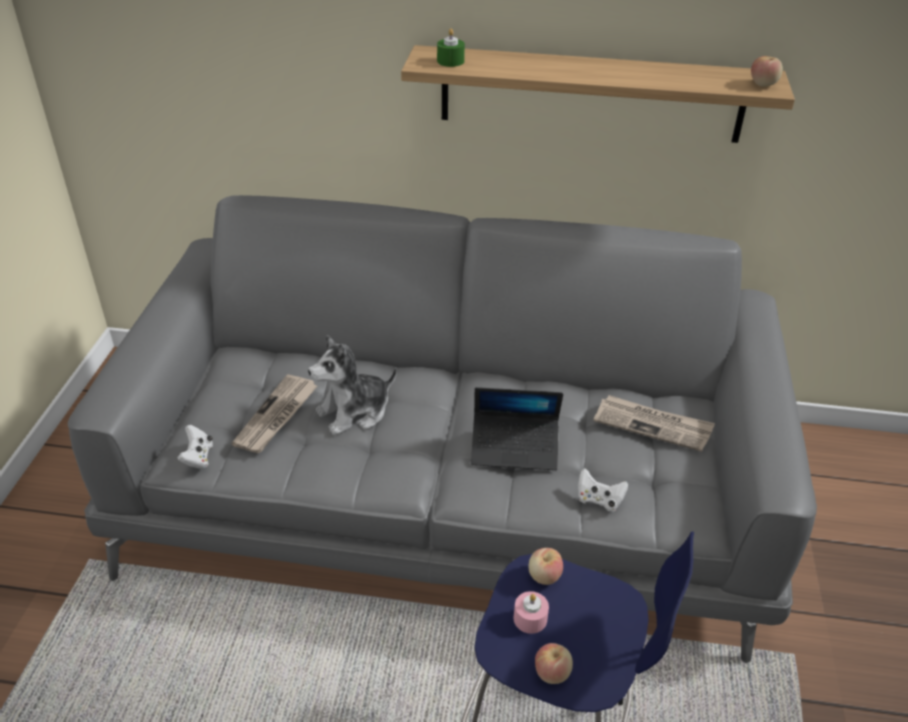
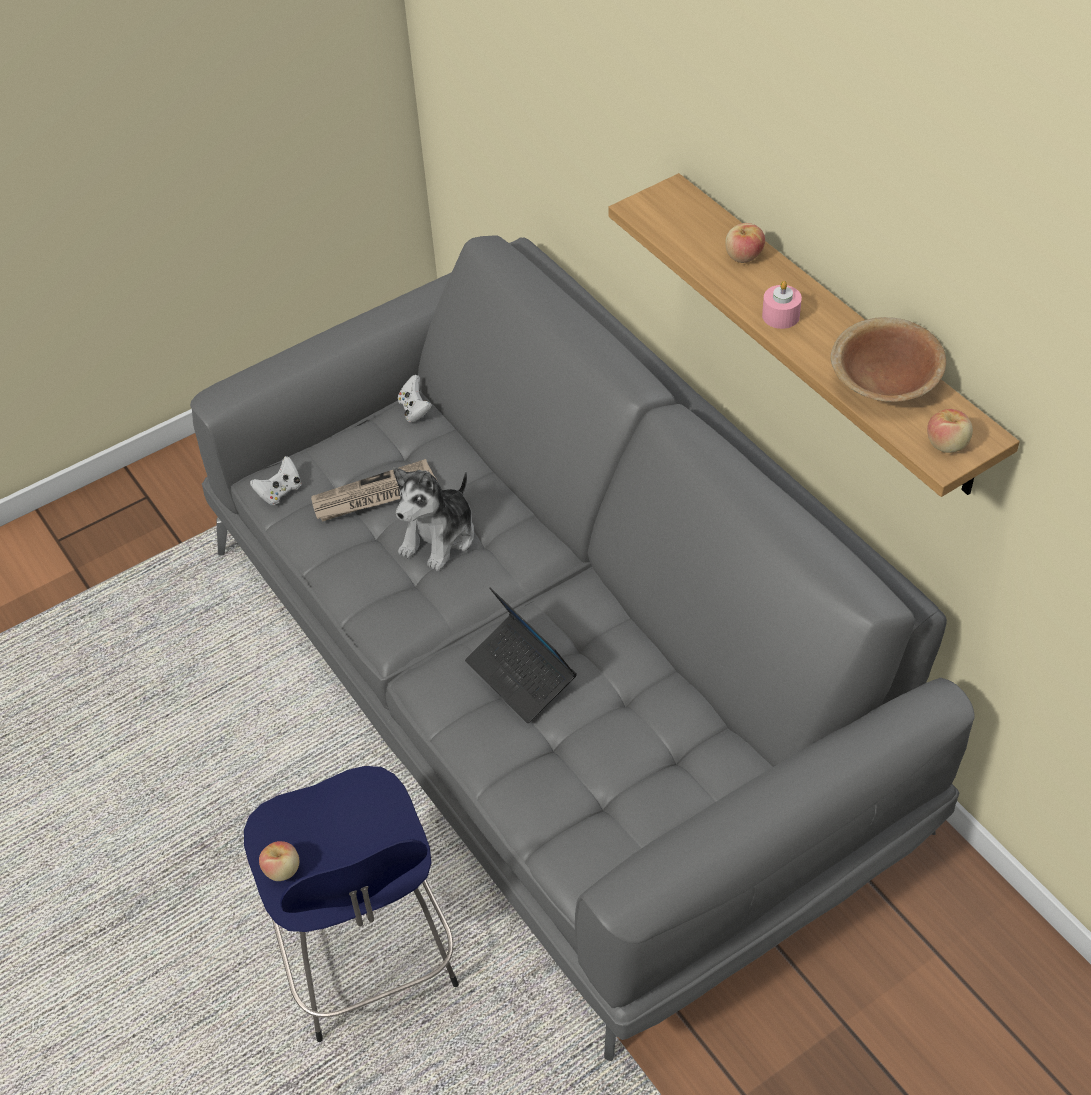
camera: 50 degrees right, 10 degrees up
(354, 412) = (439, 537): plush toy -> plush toy turned 75 degrees counterclockwise
(450, 61) = (673, 218): green candle -> none
(530, 618) = (322, 819): pink candle -> pink candle (780, 316)
(544, 576) = (374, 798): apple -> apple (743, 257)
(599, 500) = (524, 779): white game controller -> white game controller (415, 410)
(653, 425) = (673, 753): newspaper -> none
(688, 76) = (884, 382): none -> brown bowl

